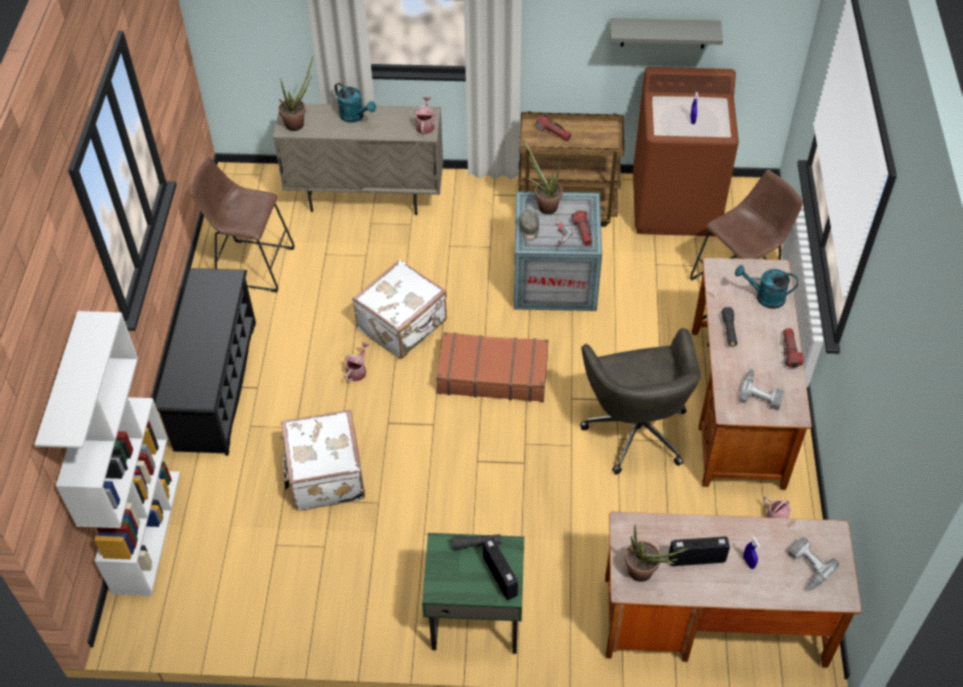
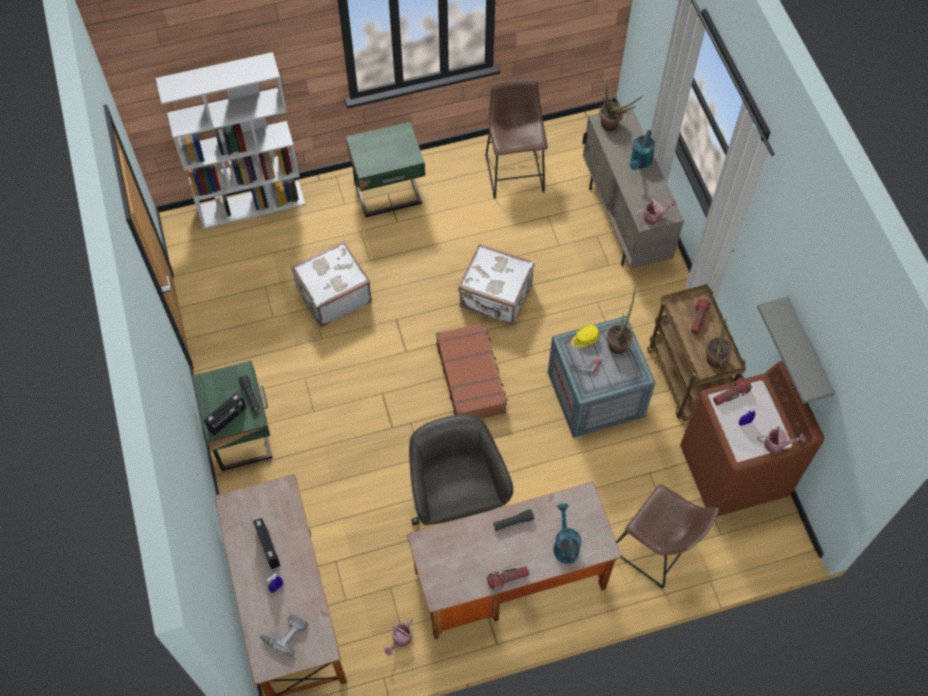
camera: 70 degrees right, 10 degrees up
(216, 385) = (389, 195): black shoe rack -> green nightstand
(358, 371) = (438, 281): watering can -> watering can (777, 444)
(529, 229) = (584, 339): grey cap -> yellow cap
(582, 232) = (600, 381): flashlight -> flashlight (731, 395)
(636, 428) = (456, 502): grey office chair -> grey office chair turned 105 degrees clockwise
(645, 574) = (245, 513): potted plant -> potted plant (714, 363)
(761, 392) = (453, 563): power drill -> none

